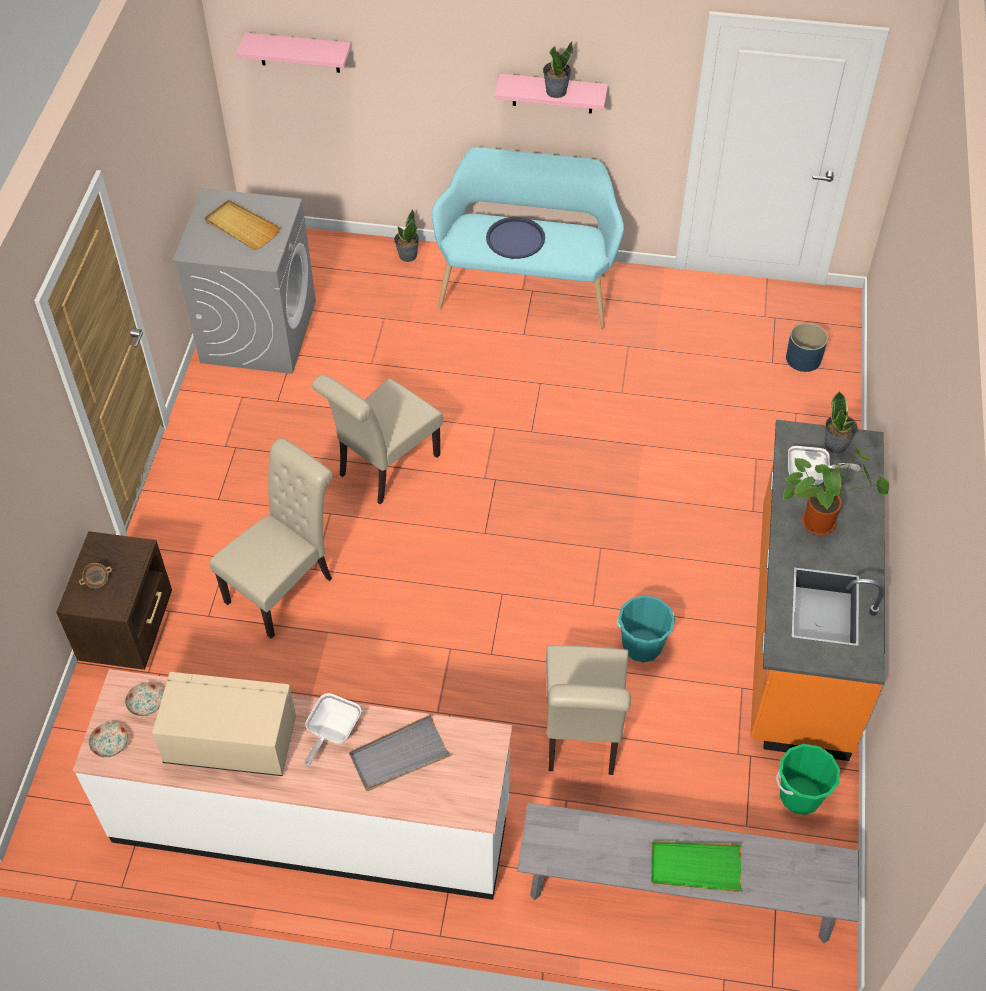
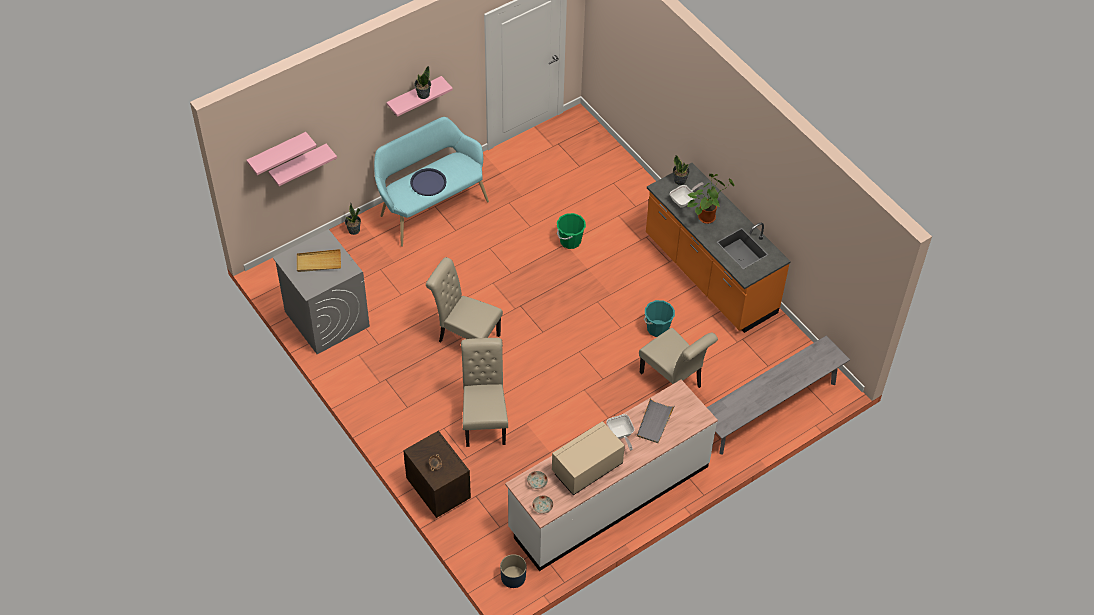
camera: 45 degrees left, 0 degrees up
(335, 94) = (298, 164): none -> pink shelf
(384, 468) = (465, 337): beige chair -> beige chair turned 120 degrees clockwise
(695, 868) = (780, 386): green tray -> none
(800, 795) = (774, 339): green bucket -> green bucket (570, 241)
(803, 359) = (590, 155): blue planter -> blue planter (513, 577)

